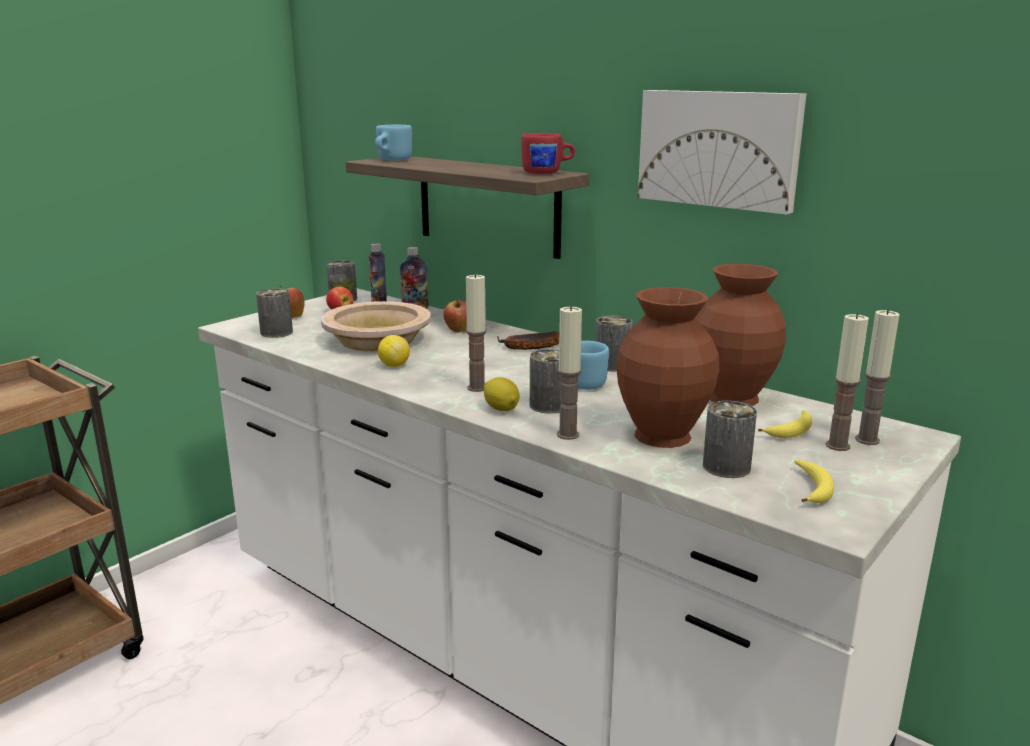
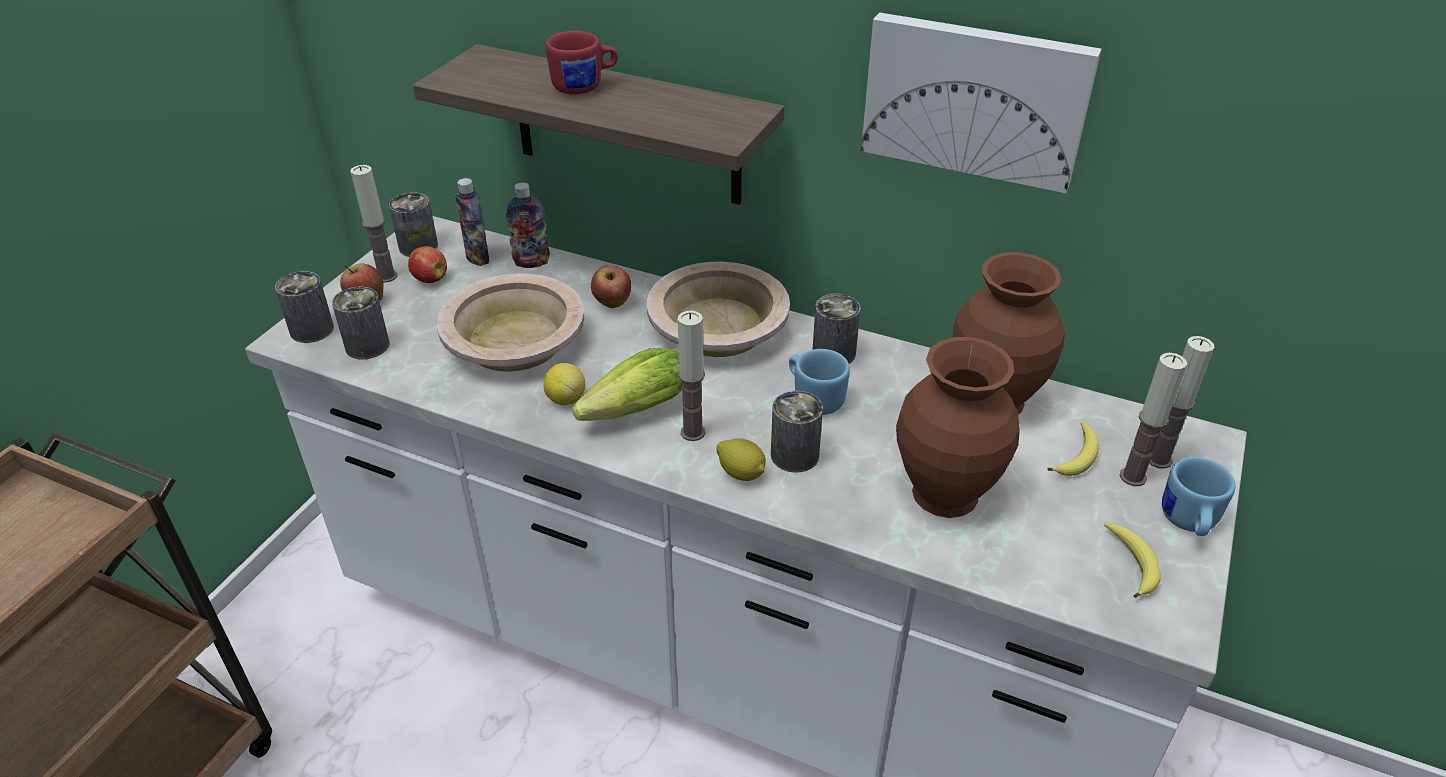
camera: 15 degrees left, 20 degrees up
(391, 160) = (480, 74): blue mug -> blue mug (1188, 523)
(437, 375) = (631, 412): none -> lettuce
(529, 347) = (718, 328): banana -> beige bowl
(547, 173) = (731, 113): red mug -> red mug (585, 86)
(568, 435) = (840, 512): candle -> candle (386, 276)
(726, 467) = (1033, 542): can -> can (312, 330)

